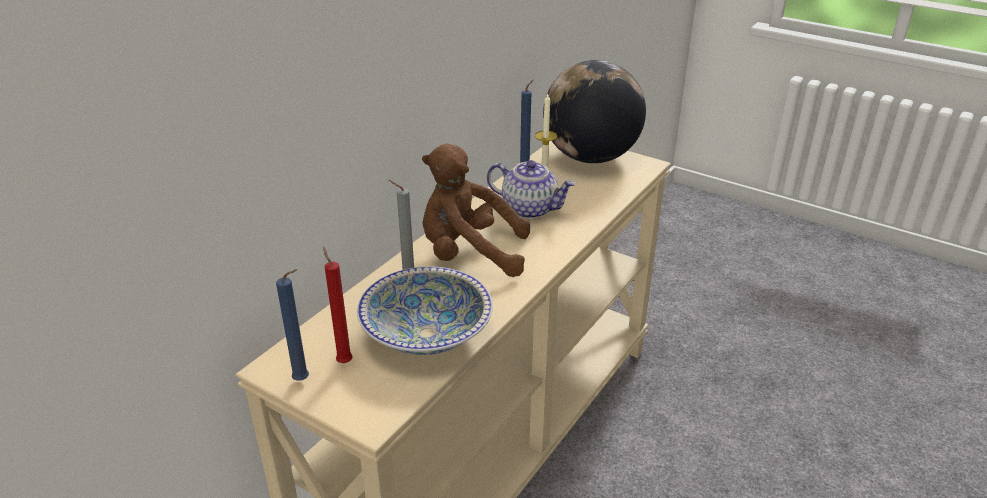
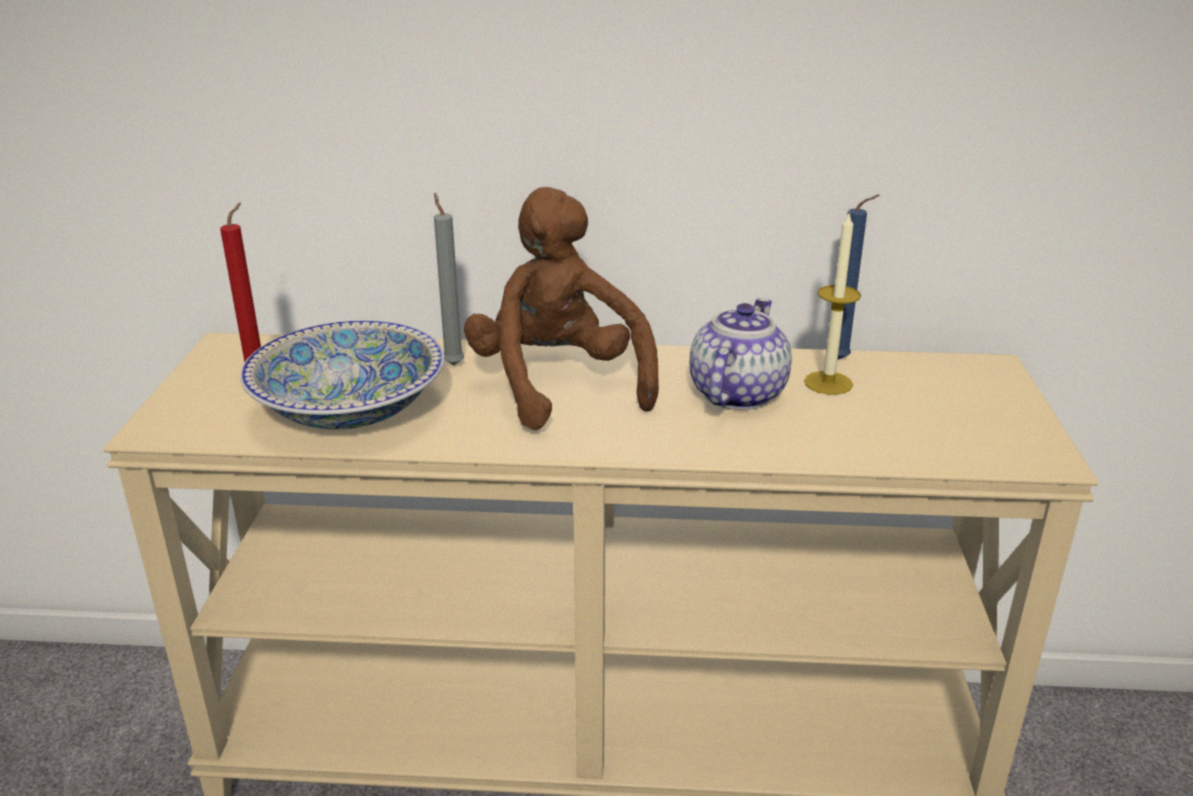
camera: 60 degrees right, 5 degrees down
(304, 380) = (211, 368): blue candle -> none
(530, 209) = (736, 393): teapot -> teapot turned 150 degrees counterclockwise
(590, 157) = (974, 398): globe -> none

